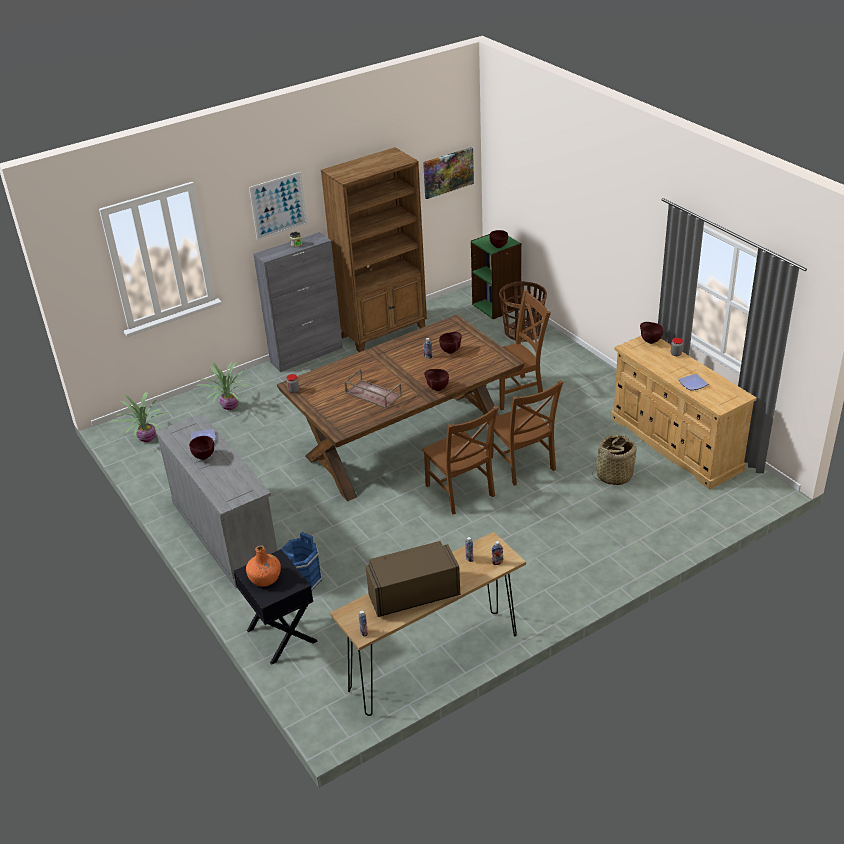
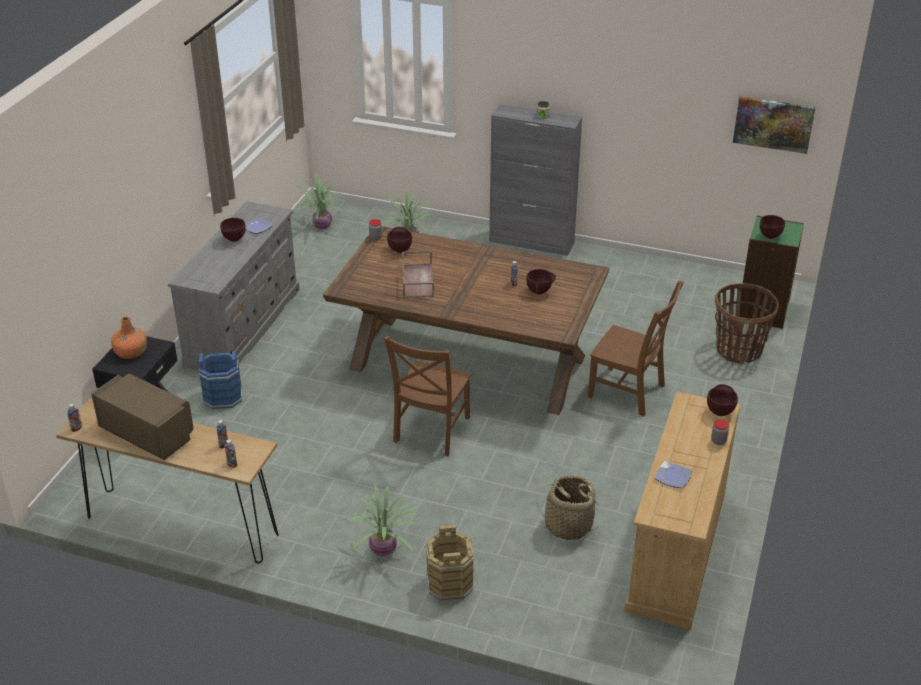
camera: 50 degrees right, 0 degrees up
(278, 205) = (540, 65): picture -> none
(384, 331) = (624, 265): brown bookcase -> none
(437, 388) = (467, 311): brown bowl -> brown bowl (400, 250)
(522, 465) = (515, 452): brown chair -> none
(562, 567) = (383, 551): none -> potted plant
(620, 550) = (449, 583): none -> brown bucket

